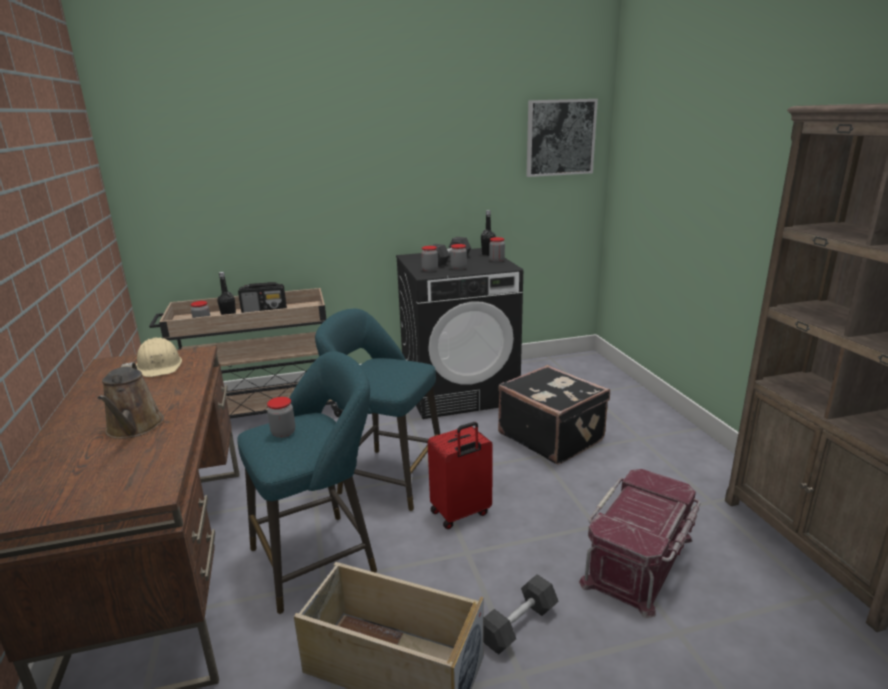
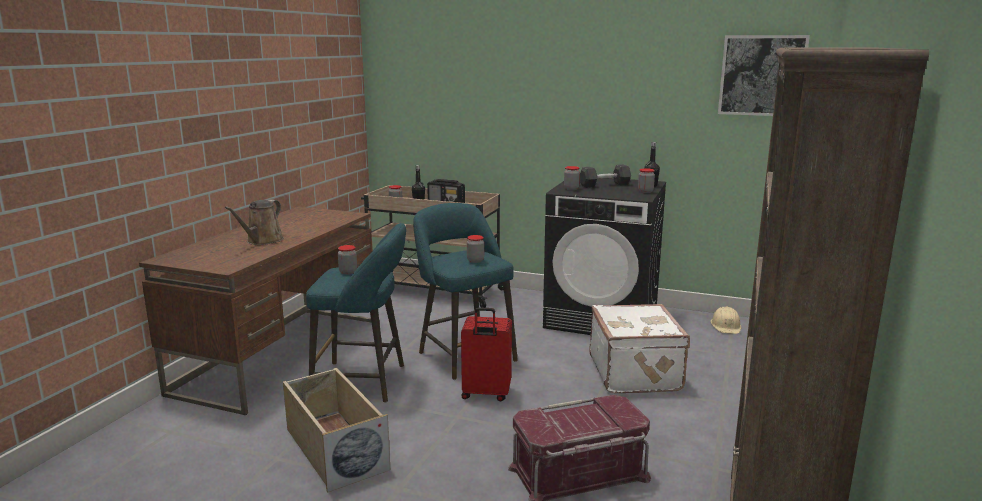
camera: 35 degrees right, 5 degrees down
(160, 365) = (322, 216): beige hard hat -> beige hard hat (726, 326)
(458, 268) = (597, 191): jar -> jar (475, 261)
(518, 625) = (434, 466): grey dumbbell -> none
(551, 436) = (636, 373): black suitcase -> white suitcase

